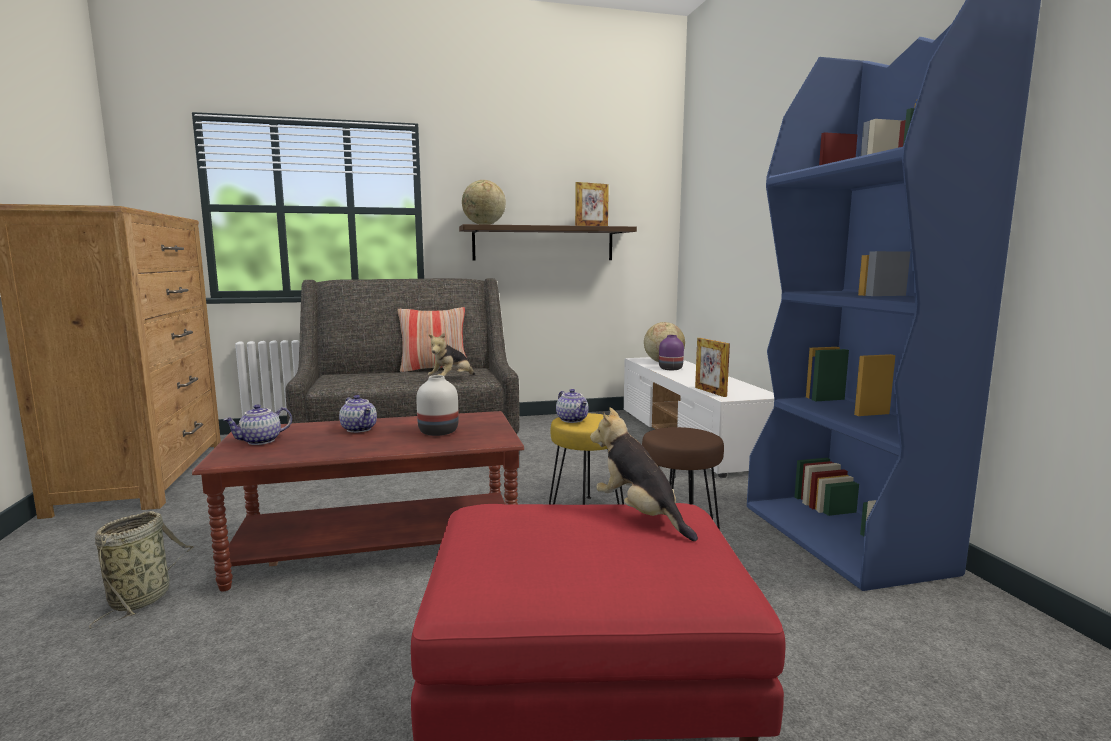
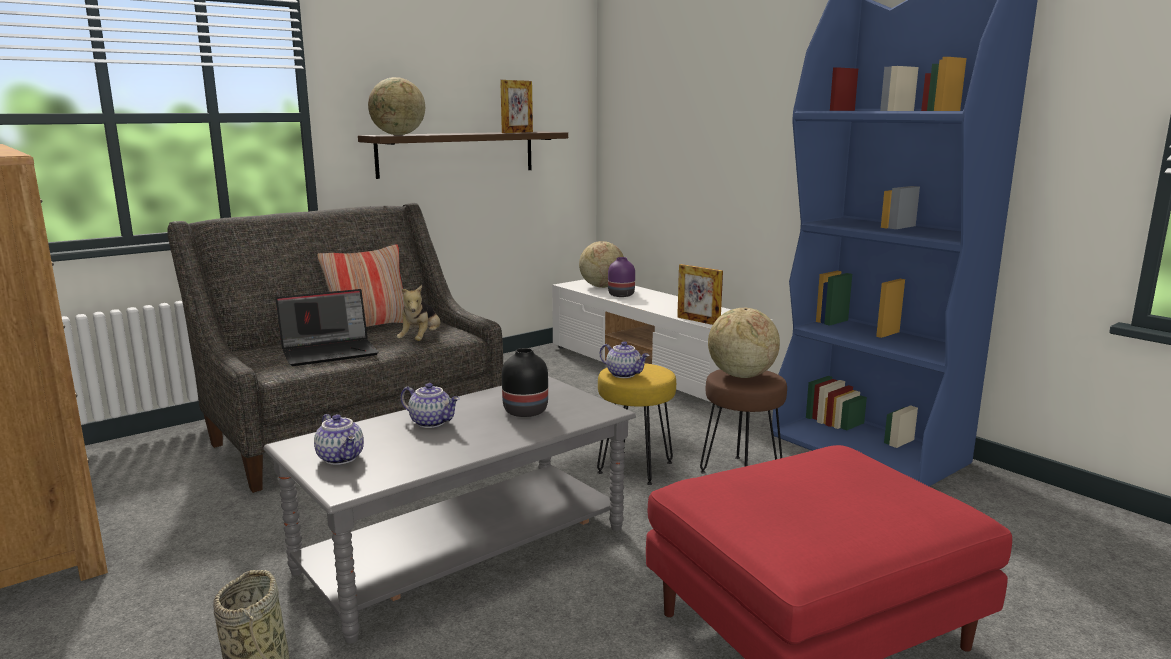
camera: 25 degrees left, 5 degrees up
(260, 441) = (342, 458): teapot -> teapot turned 60 degrees counterclockwise
(379, 380) = (330, 352): none -> laptop
(379, 545) = (465, 550): brown coffee table -> grey coffee table
(437, 431) = (524, 411): white vase -> black vase
(639, 515) = (827, 463): plush toy -> none
(678, 434) = (741, 376): none -> globe

